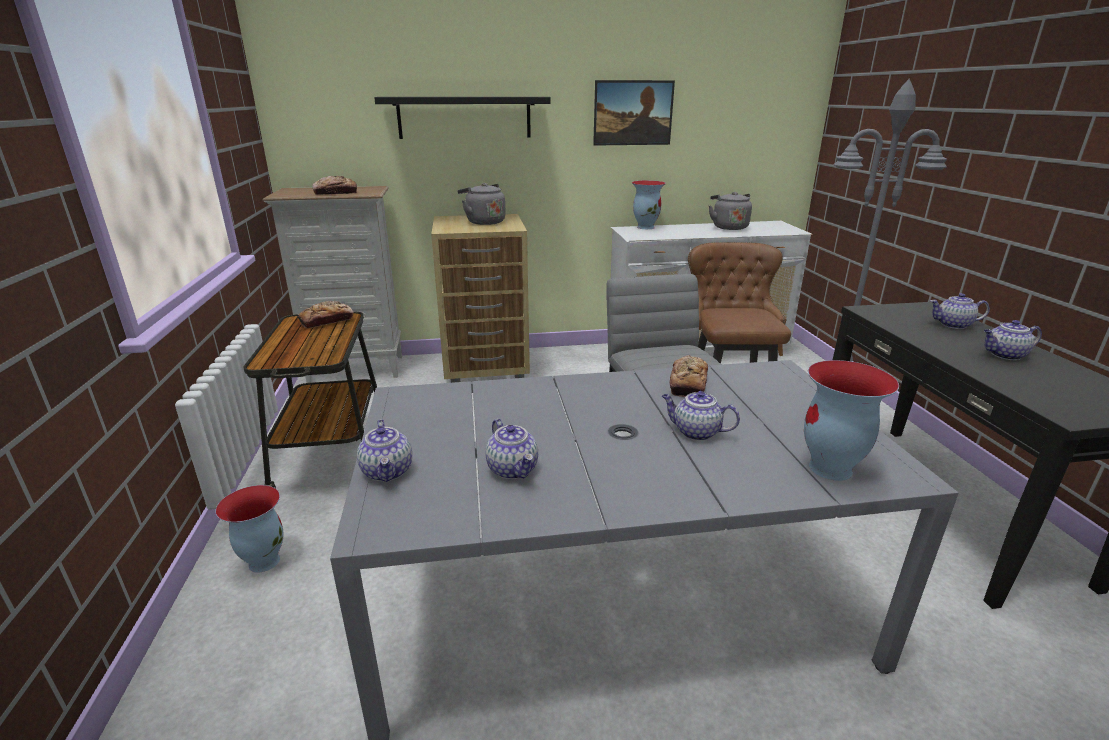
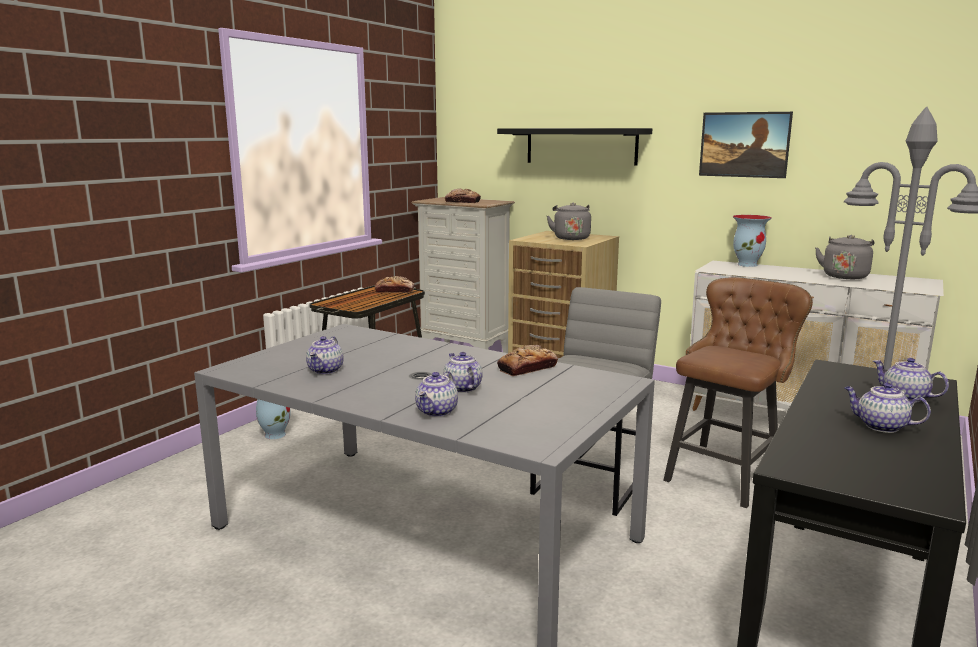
camera: 40 degrees right, 10 degrees down
(388, 471) = (273, 354): teapot -> teapot (437, 412)
(831, 469) = (498, 428): vase -> none

